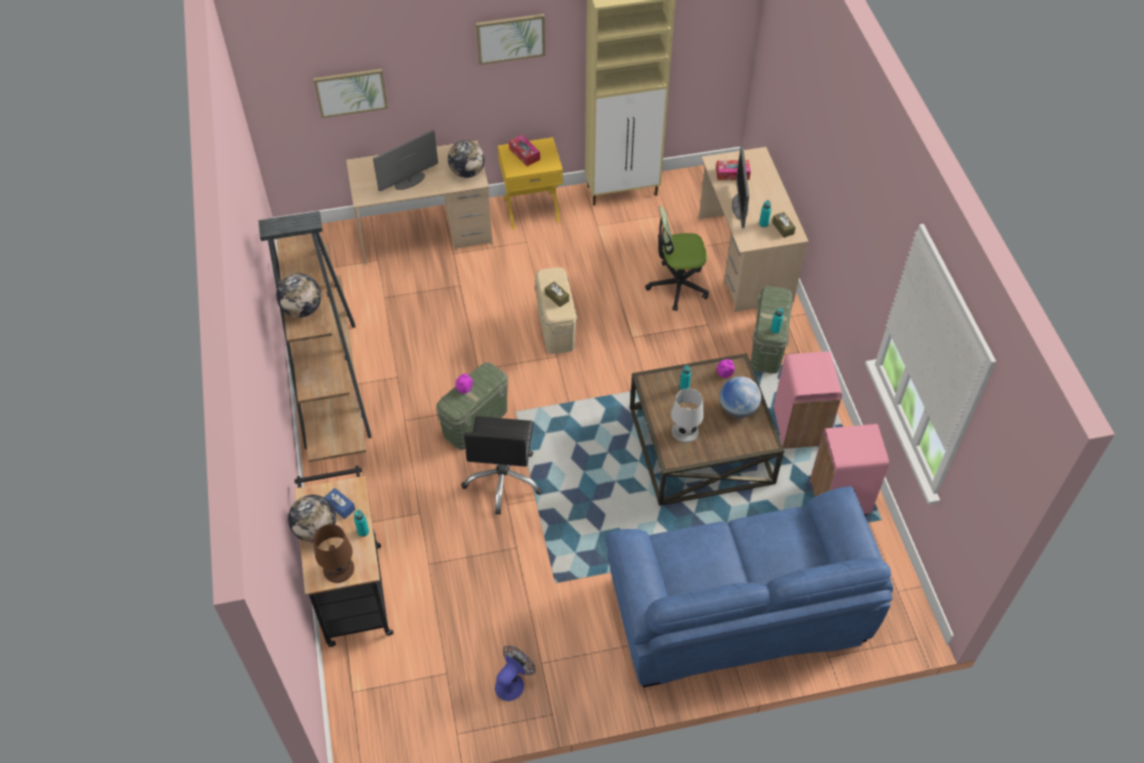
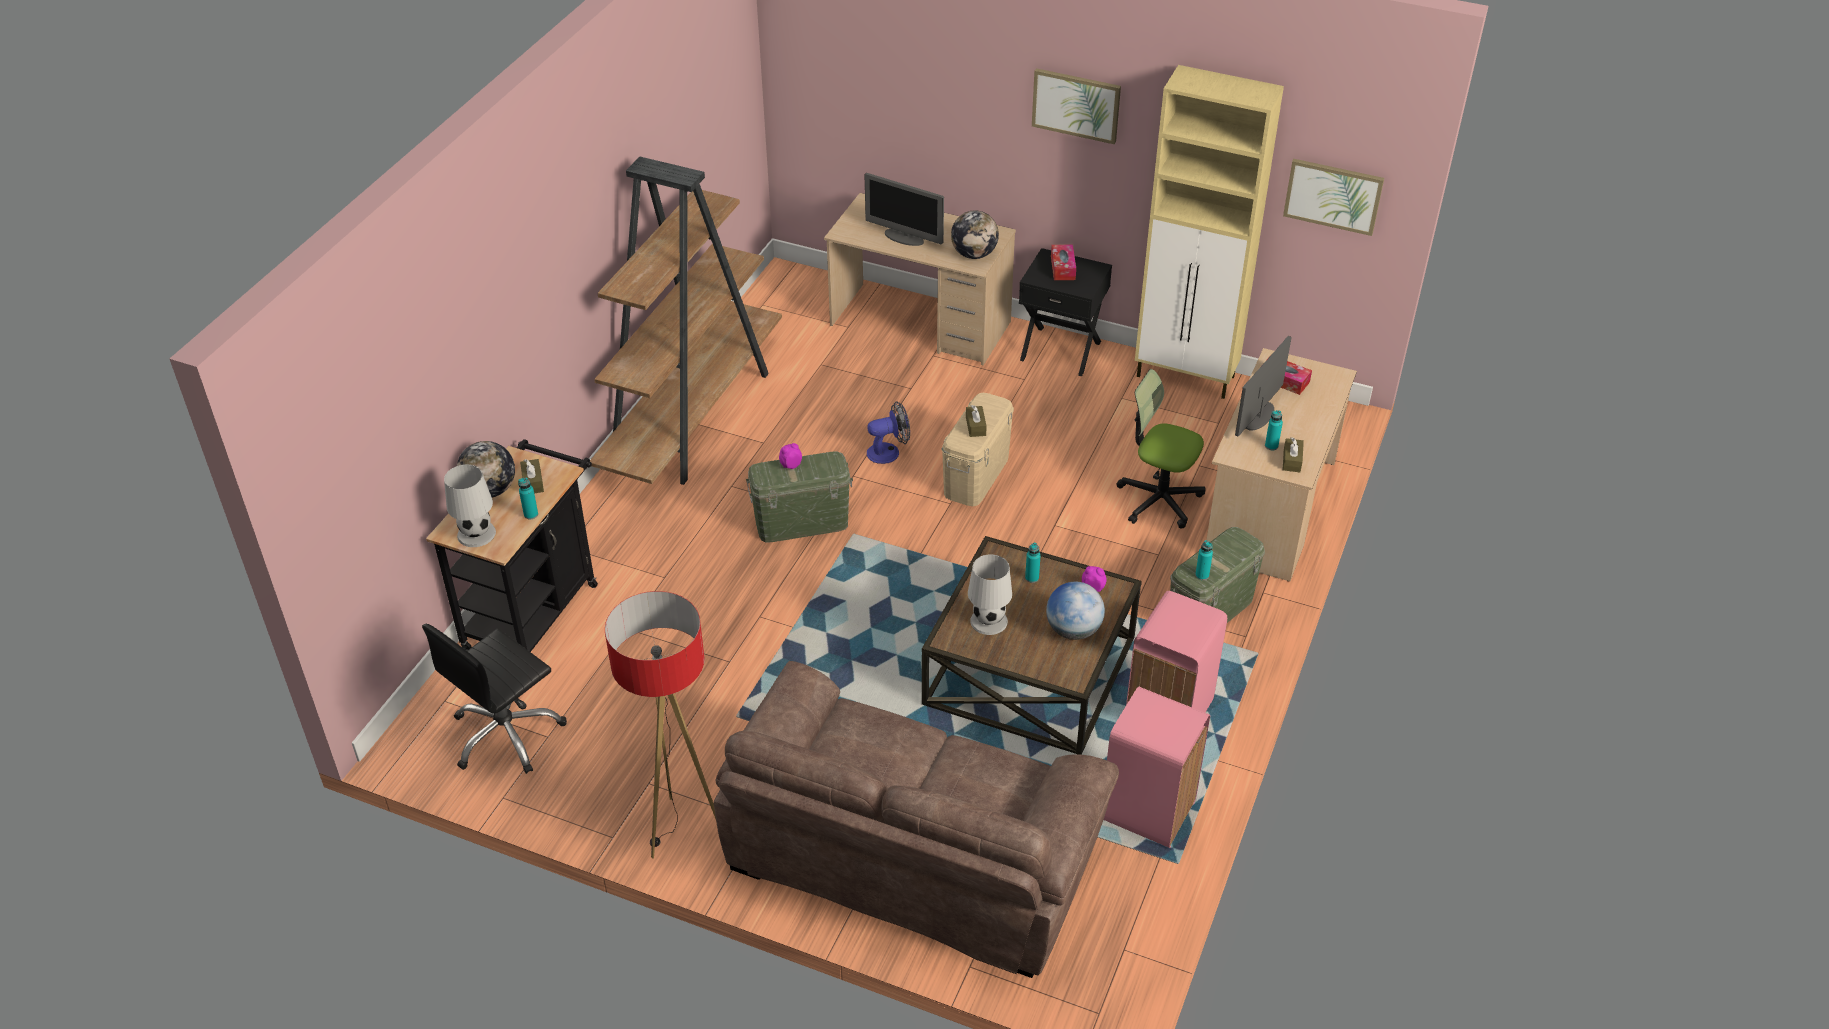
camera: 35 degrees right, 10 degrees down
(302, 309) = (639, 274): globe -> none
(339, 569) = (476, 534): brown table lamp -> white table lamp
(340, 506) = (533, 482): blue tissue box -> brown tissue box
(351, 92) = (880, 107): picture -> picture (1333, 196)
(409, 181) = (904, 238): monitor -> monitor turned 150 degrees counterclockwise
(503, 479) = (778, 591): black office chair -> black office chair (507, 734)
(513, 682) = (603, 783): fan -> fan (889, 452)
(531, 209) = (1061, 350): yellow nightstand -> black nightstand
(591, 681) = (681, 831): none -> floor lamp
(740, 611) = (911, 859): blue sofa -> brown sofa

